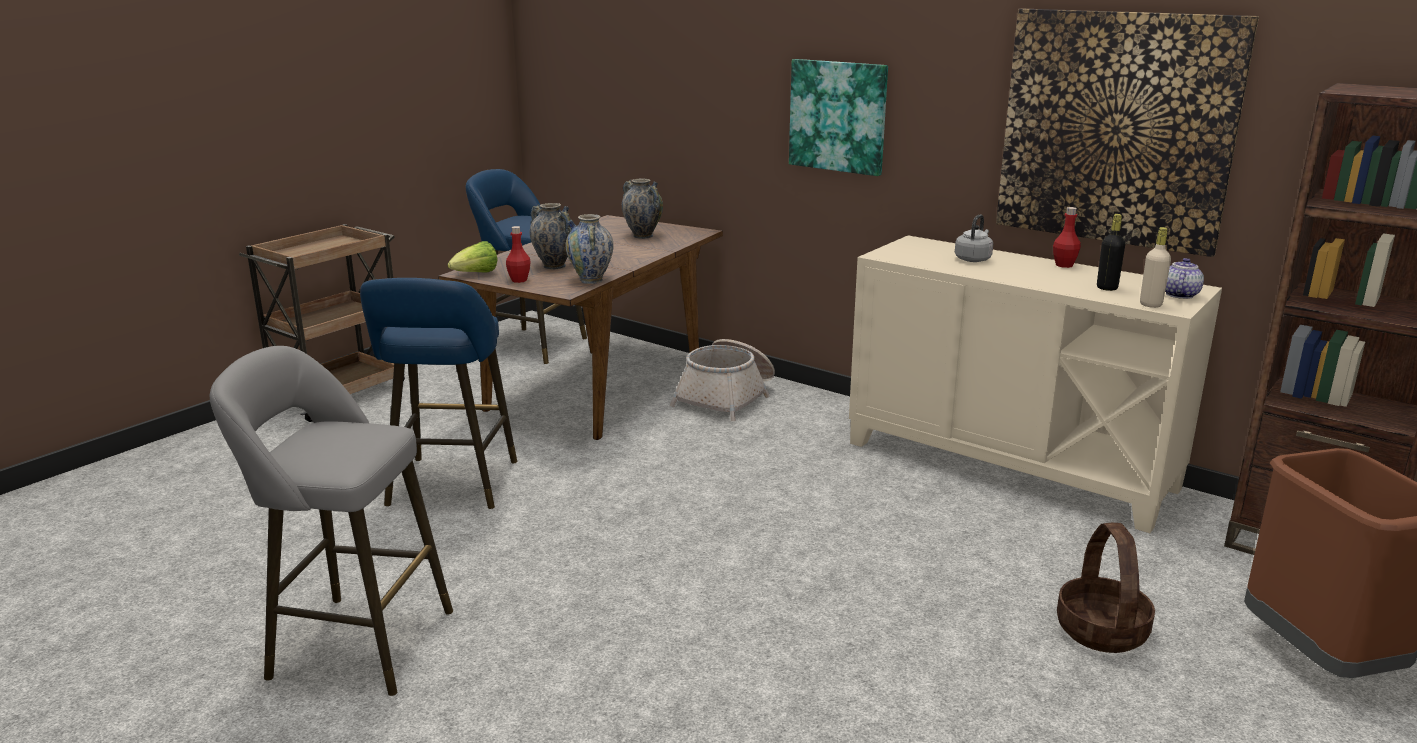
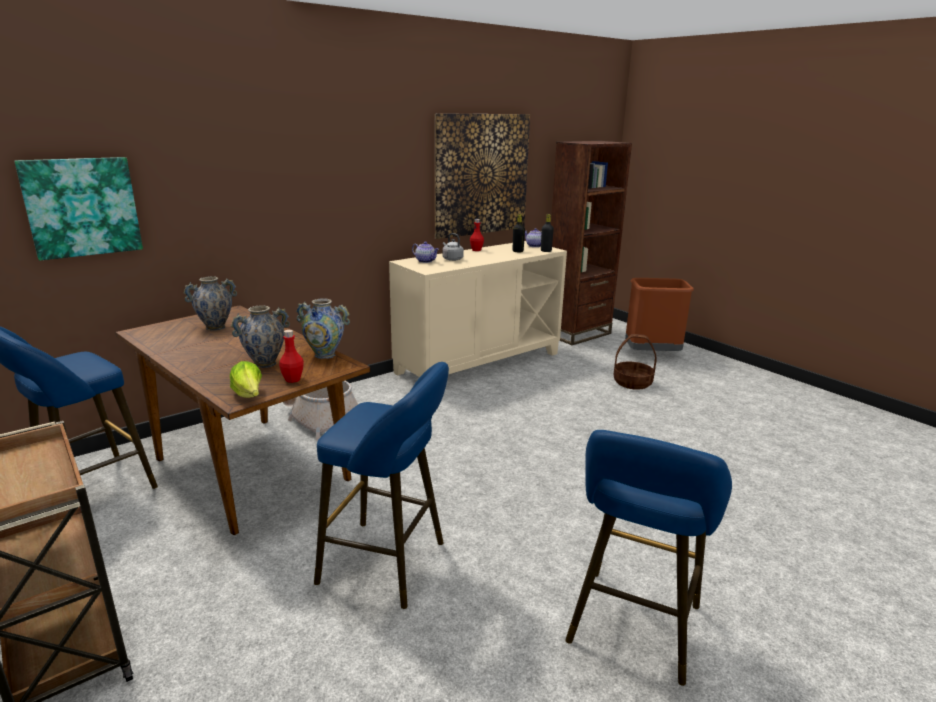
camera: 75 degrees left, 0 degrees up
(352, 643) = (632, 630): grey stool -> blue stool
(838, 116) = (331, 194): picture -> picture (82, 207)
(935, 249) = (426, 261): none -> teapot
(1150, 304) = (546, 251): beige bottle -> black bottle

